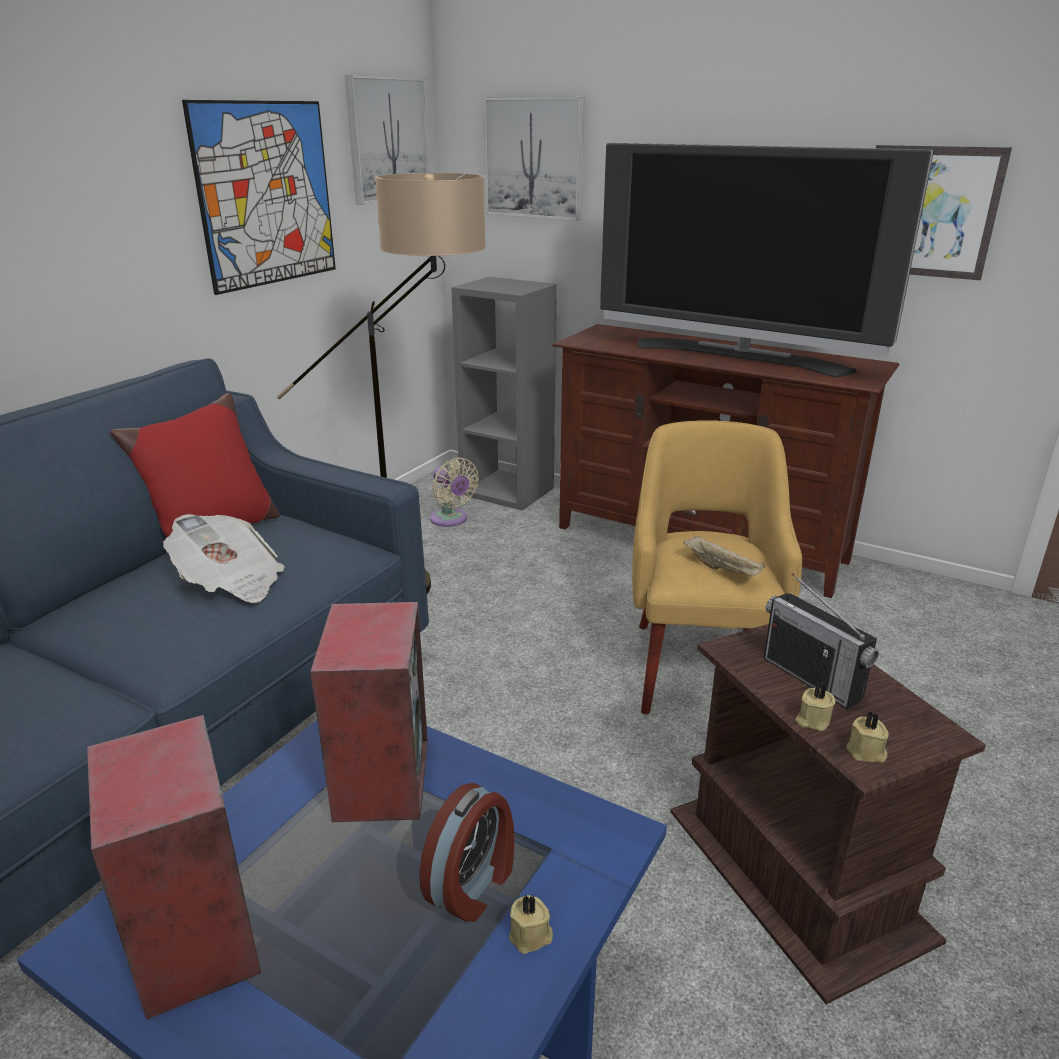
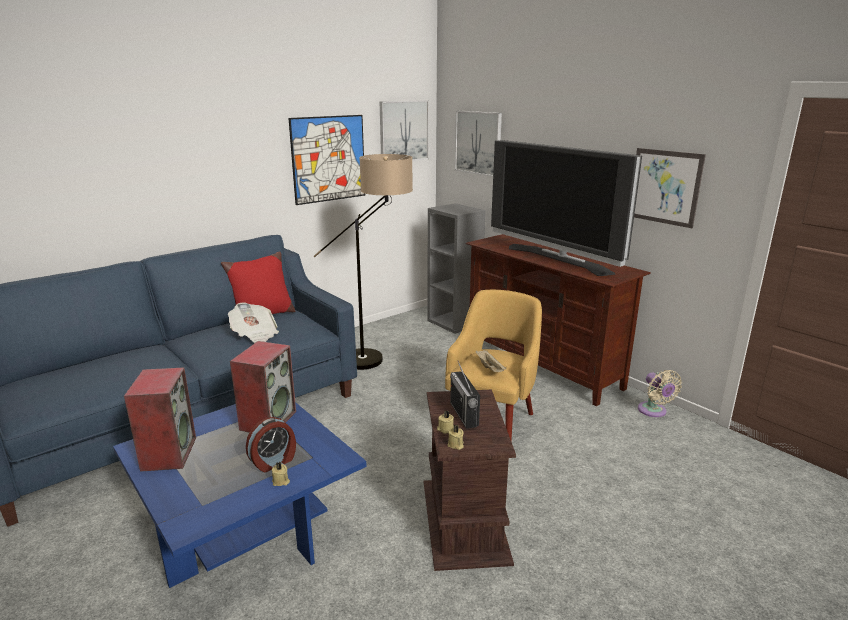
camera: 20 degrees right, 5 degrees down
(451, 520) = (413, 333): beige fan -> beige fan (654, 411)

